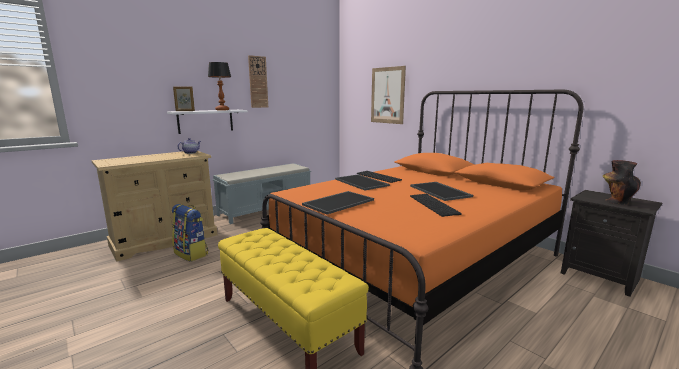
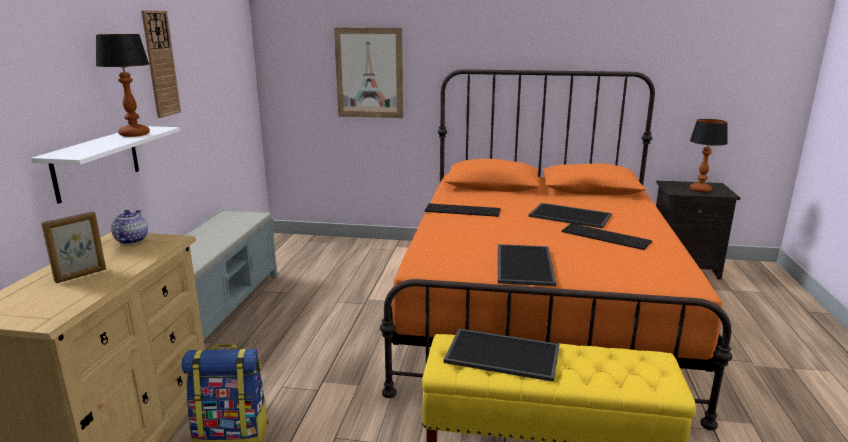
camera: 40 degrees left, 5 degrees up
(185, 111) = (77, 150): picture frame -> picture frame (81, 275)
(362, 182) = (468, 225): tray -> tray (504, 354)
(616, 201) = (700, 190): vase -> table lamp

